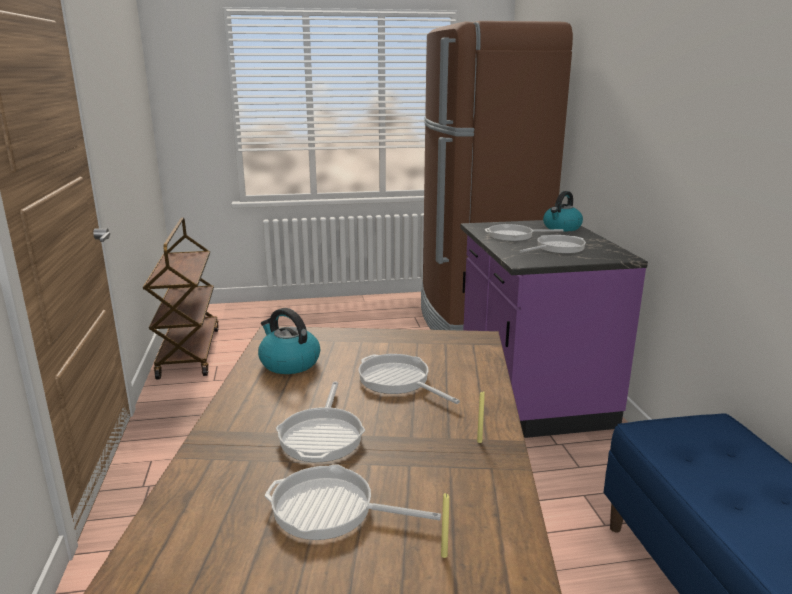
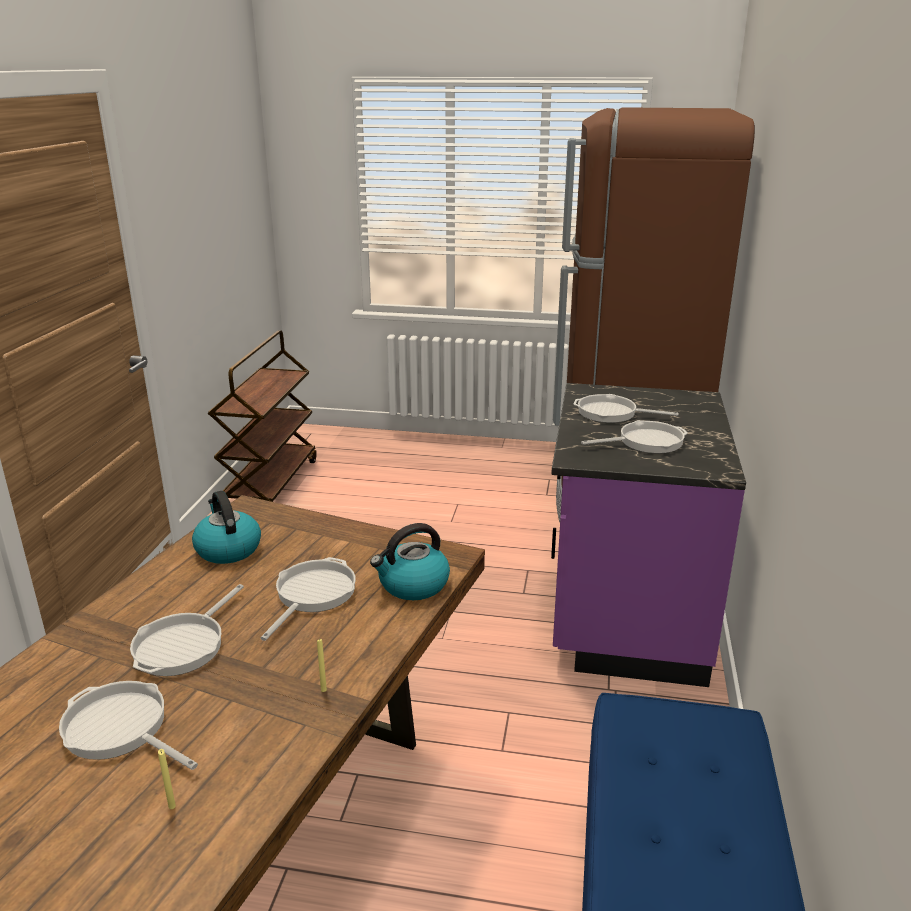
camera: 20 degrees right, 5 degrees up
(397, 380) = (312, 594): frying pan -> frying pan turned 45 degrees clockwise
(561, 228) = (691, 407): kettle -> kettle (413, 585)

